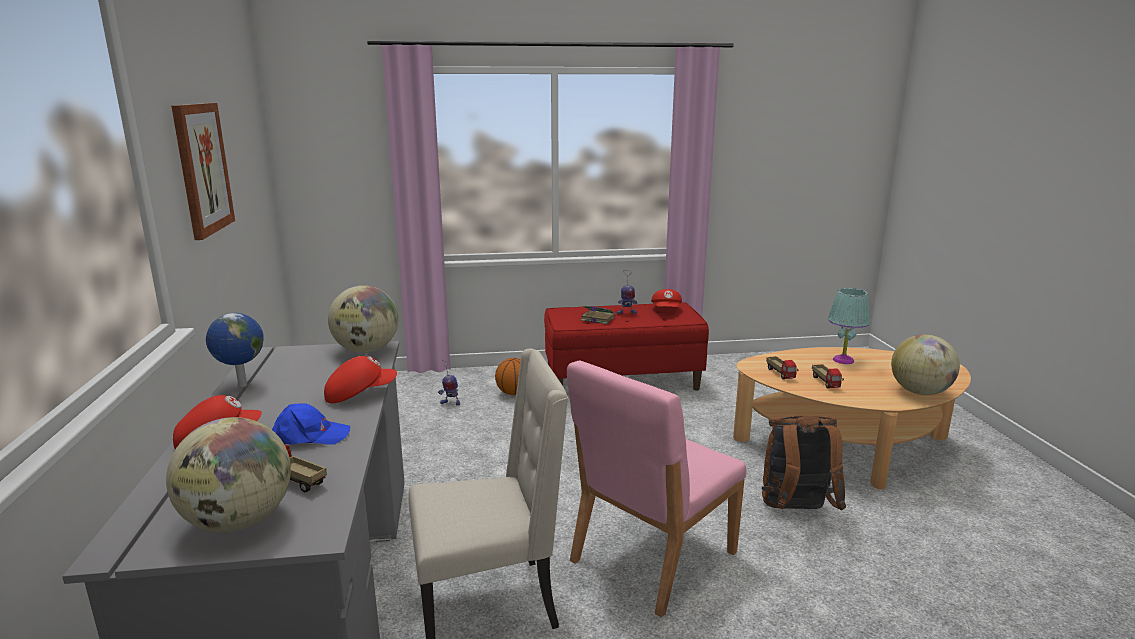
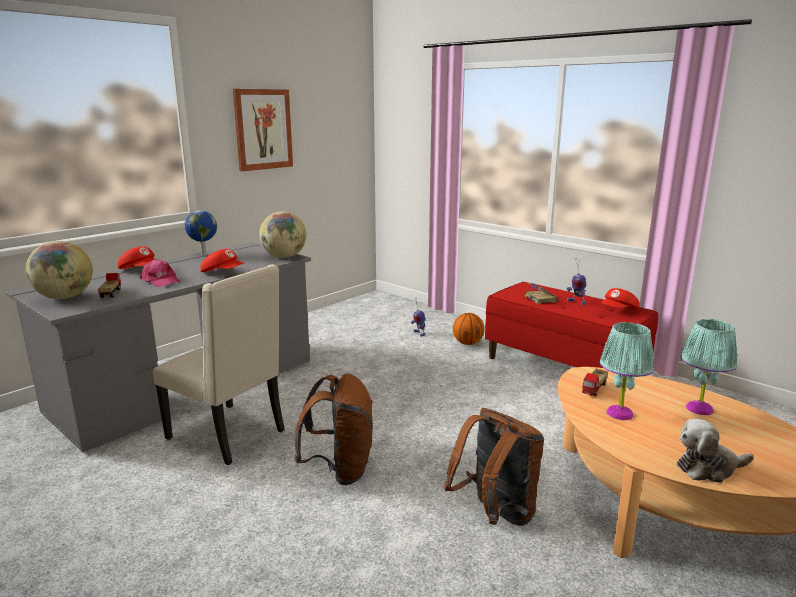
camera: 50 degrees right, 0 degrees up
(309, 436) = (160, 281): blue cap -> pink cap
(651, 557) = (340, 470): pink chair -> brown backpack
(826, 382) = (620, 413): toy truck -> turquoise table lamp
(920, 392) = (708, 468): globe -> plush toy

